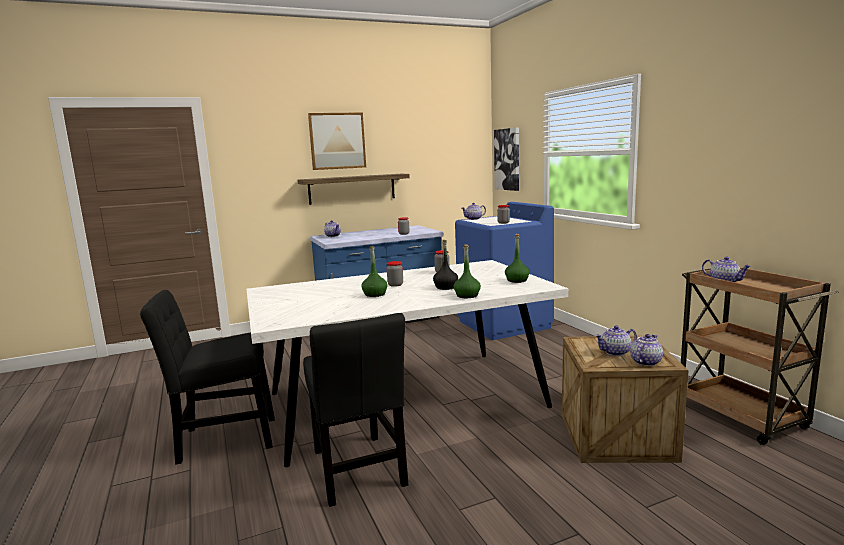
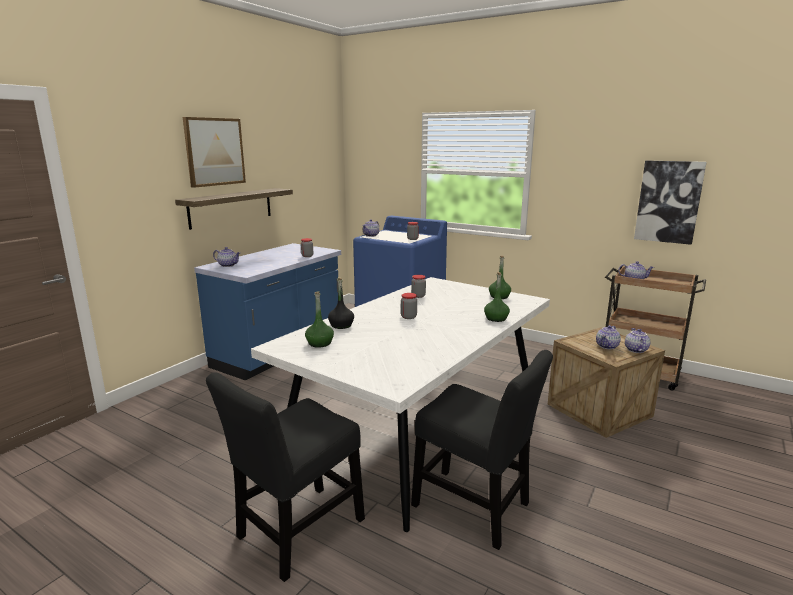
camera: 35 degrees left, 5 degrees up
(375, 294) = (415, 331): green bottle -> green bottle (319, 343)
(446, 287) = (459, 312): black bottle -> black bottle (341, 325)
(507, 159) = (369, 172): picture -> picture (668, 202)

